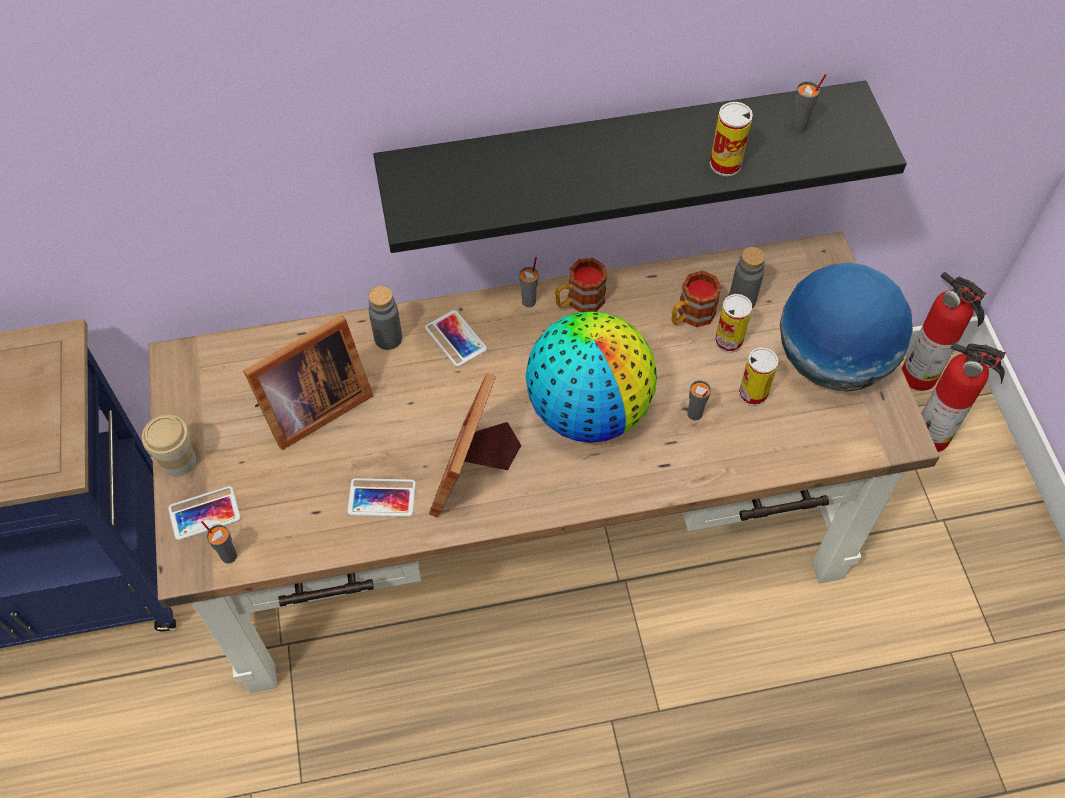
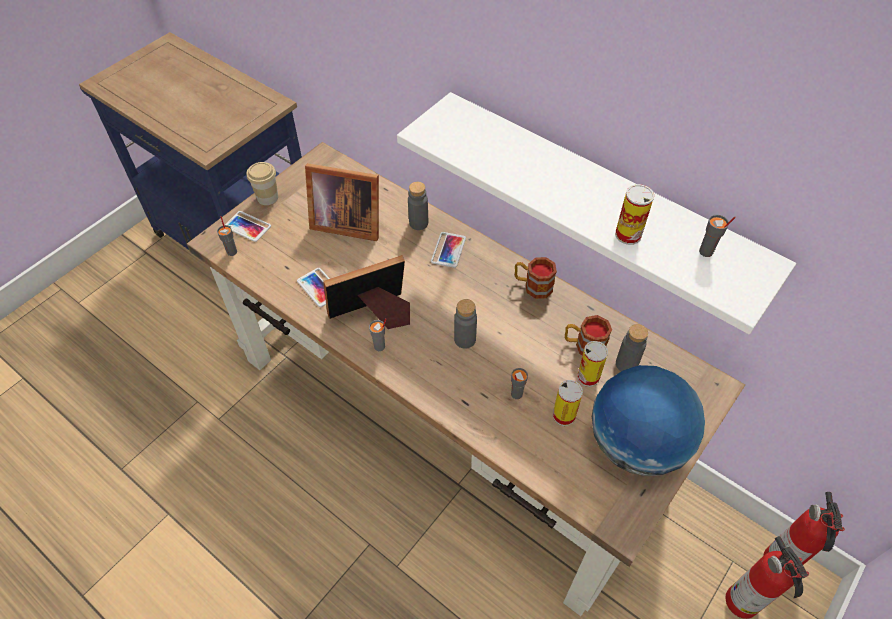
camera: 50 degrees right, 5 degrees down
(529, 301) = (507, 264): grey cup -> grey cup (380, 347)
(588, 410) = (465, 339): globe -> grey bottle
(621, 153) = (599, 198): black shelf -> white shelf

